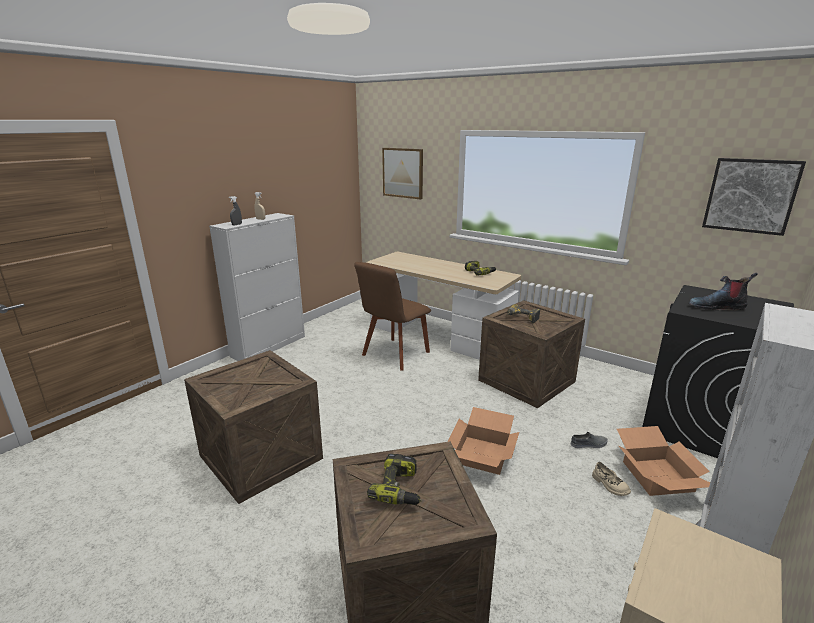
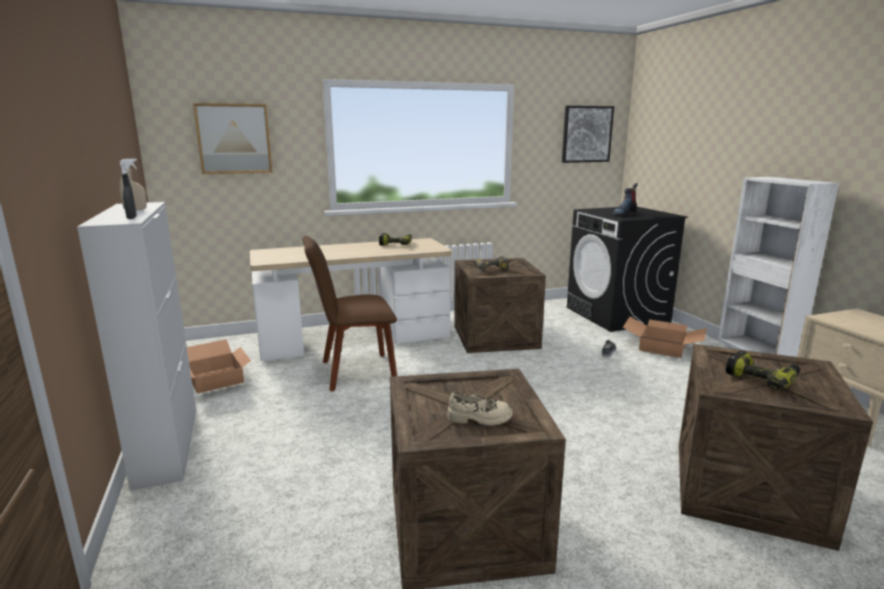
camera: 55 degrees left, 5 degrees down
(394, 355) = (353, 372): brown chair -> brown chair turned 90 degrees clockwise
(483, 455) = (587, 393): cardboard box -> cardboard box (217, 379)
(609, 485) = (661, 364): beige shoe -> beige shoe (479, 418)

